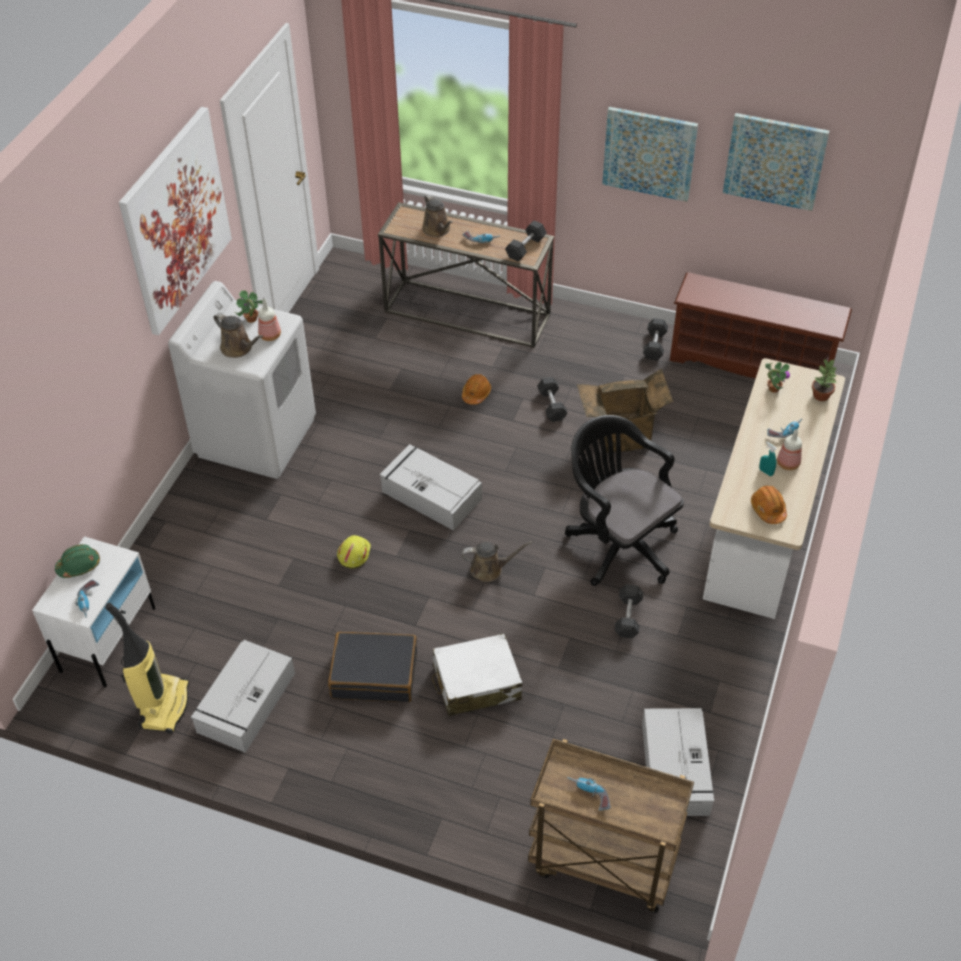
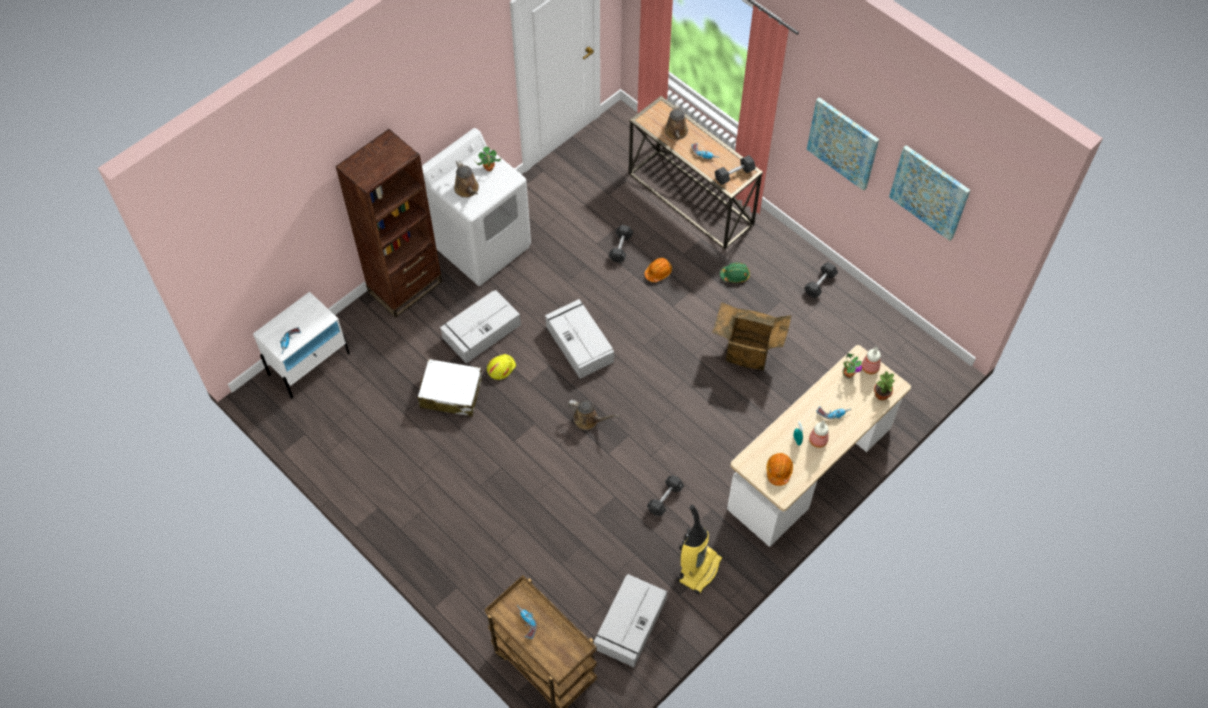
camera: 25 degrees right, 10 degrees up
(79, 566) = (296, 313): green hard hat -> green hard hat (735, 275)
(163, 705) = (321, 428): vacuum cleaner -> vacuum cleaner (699, 568)
(176, 221) = (444, 86): picture -> none
(187, 511) = (405, 287): none -> brown bookcase
(245, 704) = (373, 450): grey storage box -> grey storage box (480, 332)
(270, 335) = (495, 187): bottle -> bottle (870, 367)
(374, 674) = (467, 465): black suitcase -> none
(476, 683) = (531, 502): white suitcase -> white suitcase (451, 393)
(551, 405) = (709, 305): grey dumbbell -> grey dumbbell (620, 248)
(618, 543) = (692, 438): black office chair -> none
(752, 363) = (888, 330): brown shoe rack -> none

